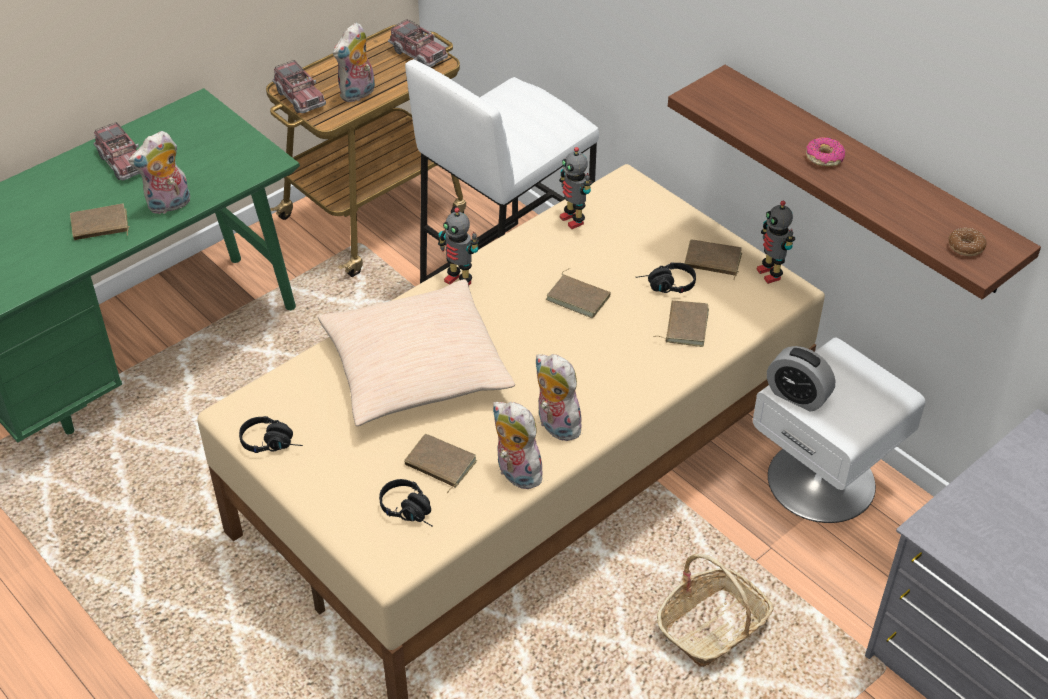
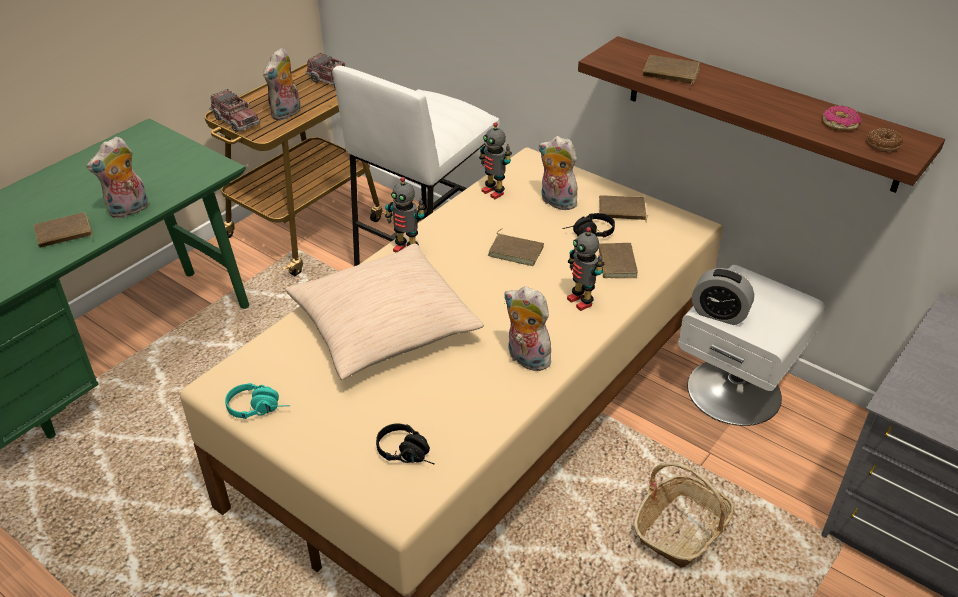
camera: 10 degrees left, 5 degrees down
(122, 162) = (80, 180): toy truck -> none
(273, 443) = (260, 407): black headphones -> turquoise headphones
(439, 465) = (426, 407): brown book -> brown book (670, 74)
(515, 473) = (500, 405): plush toy -> plush toy (556, 202)
(770, 274) = (673, 215): toy robot -> toy robot (581, 301)
(824, 157) = (730, 92): donut -> donut (839, 124)

